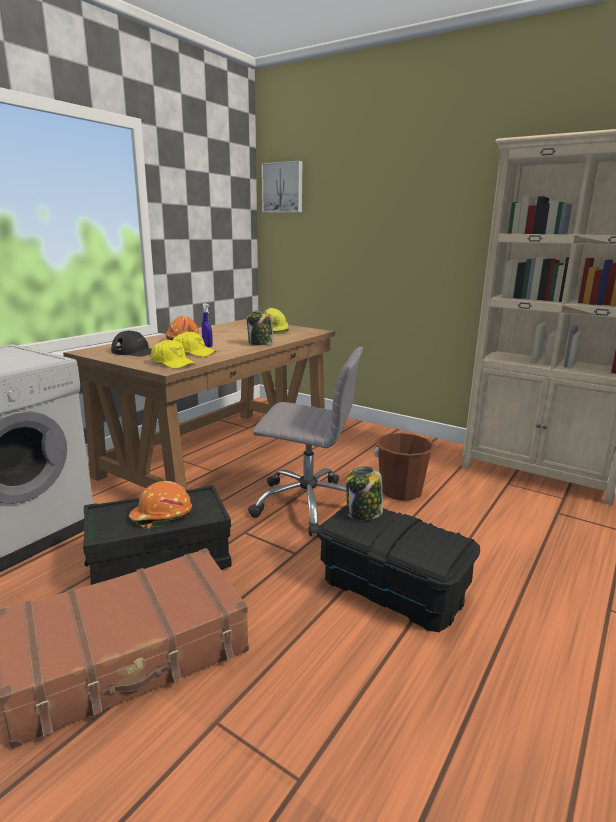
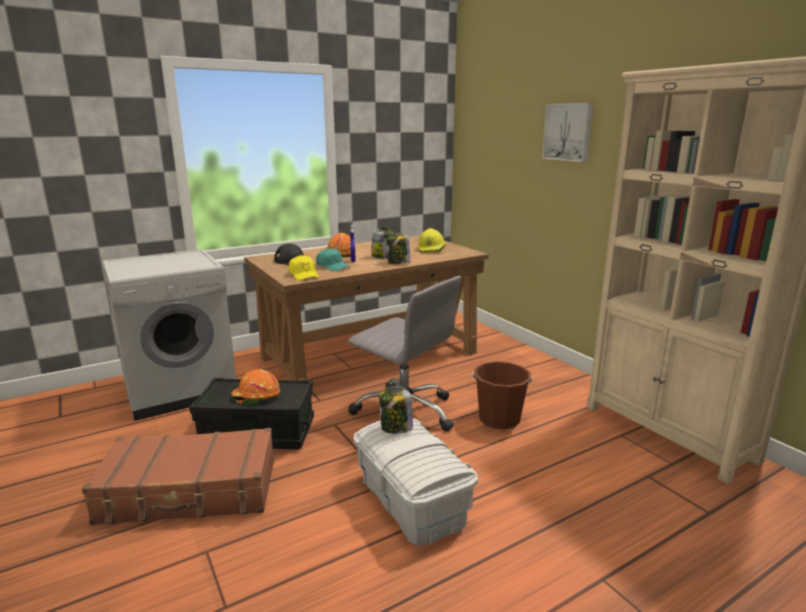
camera: 25 degrees right, 0 degrees up
(193, 353) = (332, 266): yellow cap -> turquoise cap
(233, 340) = (382, 256): none -> jar
(283, 187) = (473, 112): picture -> picture (568, 132)
(393, 588) = (412, 500): black storage box -> white storage box

